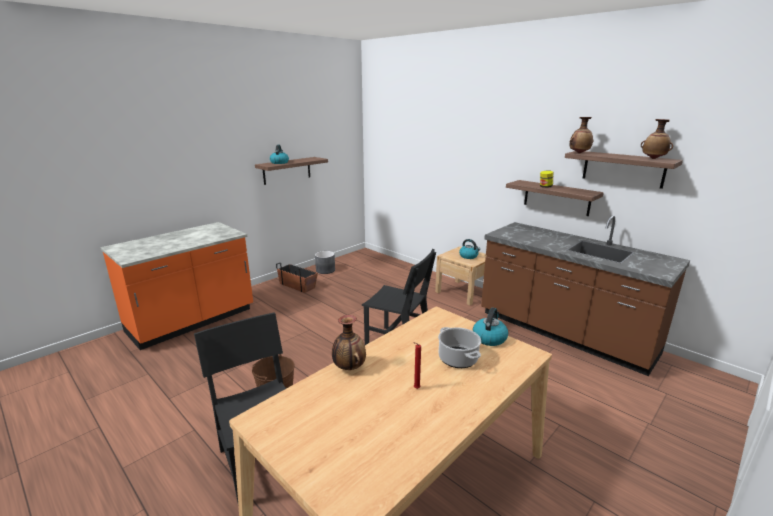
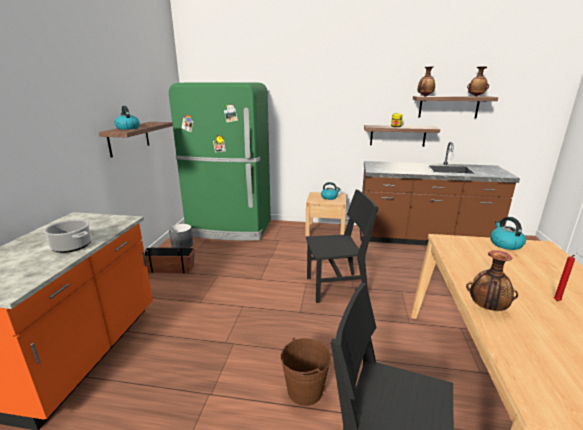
camera: 35 degrees left, 0 degrees up
(378, 266) = (229, 228): none -> green fridge
(457, 358) = (524, 266): cooking pot -> cooking pot (71, 246)

